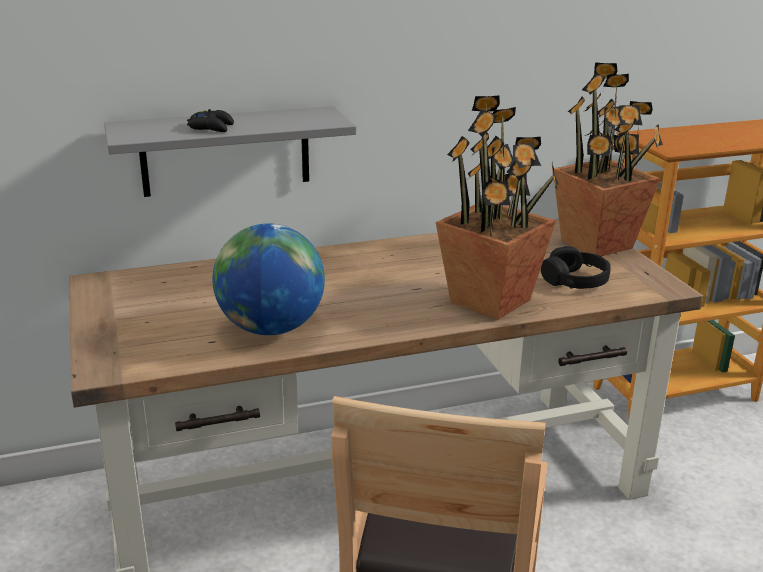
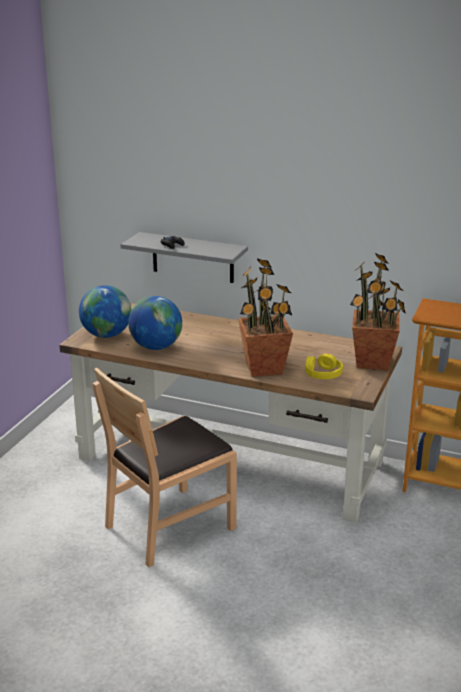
camera: 40 degrees right, 0 degrees up
(144, 339) = (106, 335): none -> globe
(575, 280) = (323, 374): black headphones -> yellow headphones

